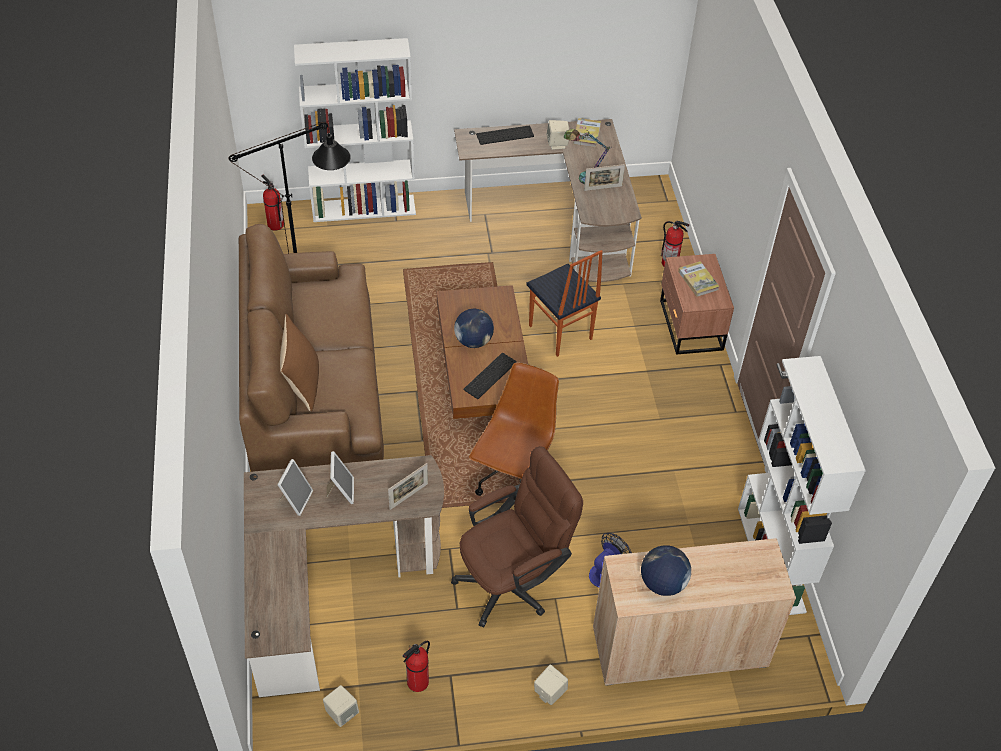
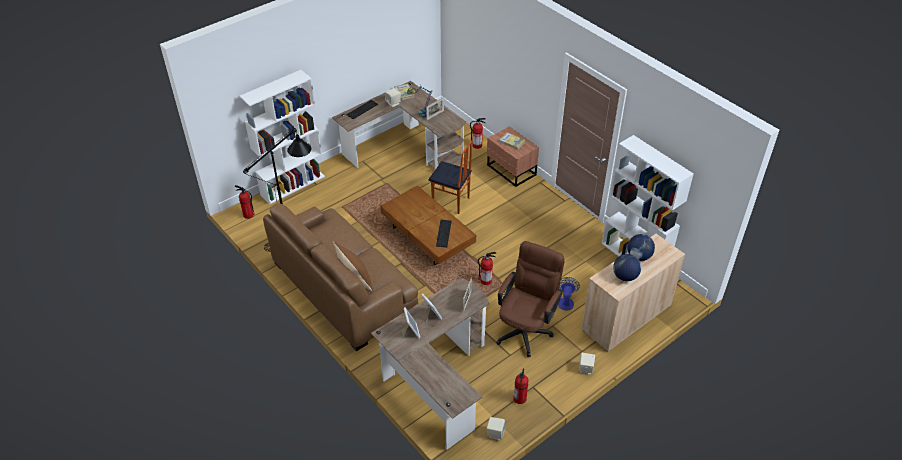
camera: 30 degrees left, 5 degrees down
(473, 341) = (421, 221): globe -> globe (638, 256)
(514, 478) = (486, 280): brown office chair -> fire extinguisher

